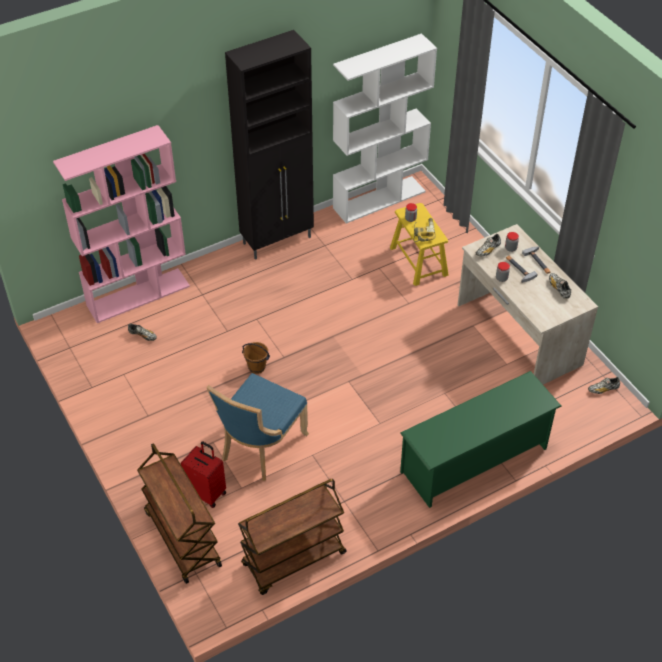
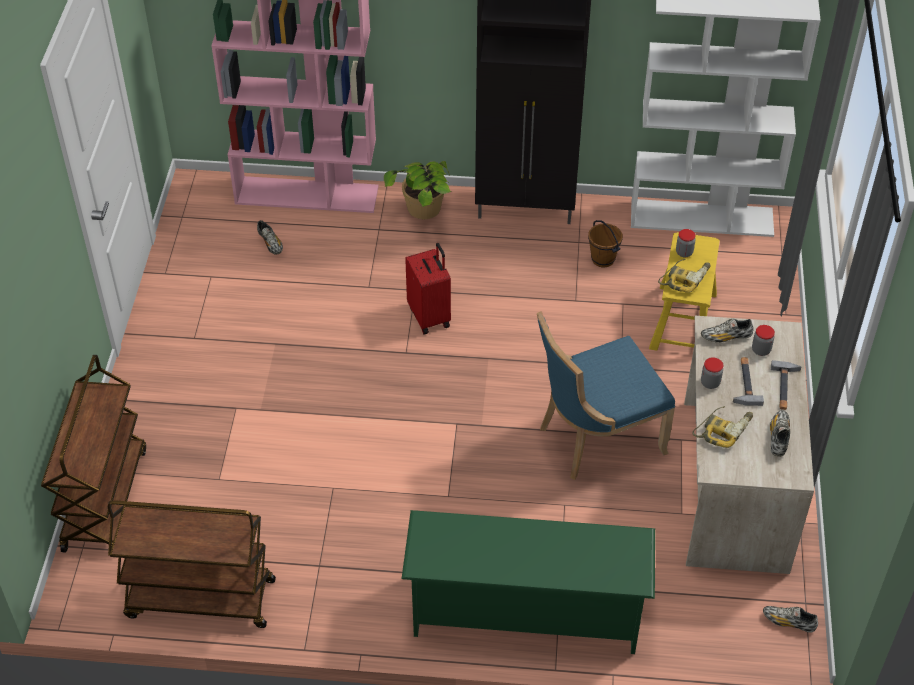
camera: 35 degrees right, 0 degrees up
(207, 492) = (177, 462): red suitcase -> red suitcase (430, 316)
(224, 276) = (424, 220): none -> potted plant
(257, 367) = (364, 347): brown bucket -> brown bucket (603, 259)
(260, 447) = (282, 445): blue chair -> blue chair (596, 438)
(529, 298) = (723, 429): none -> power drill

